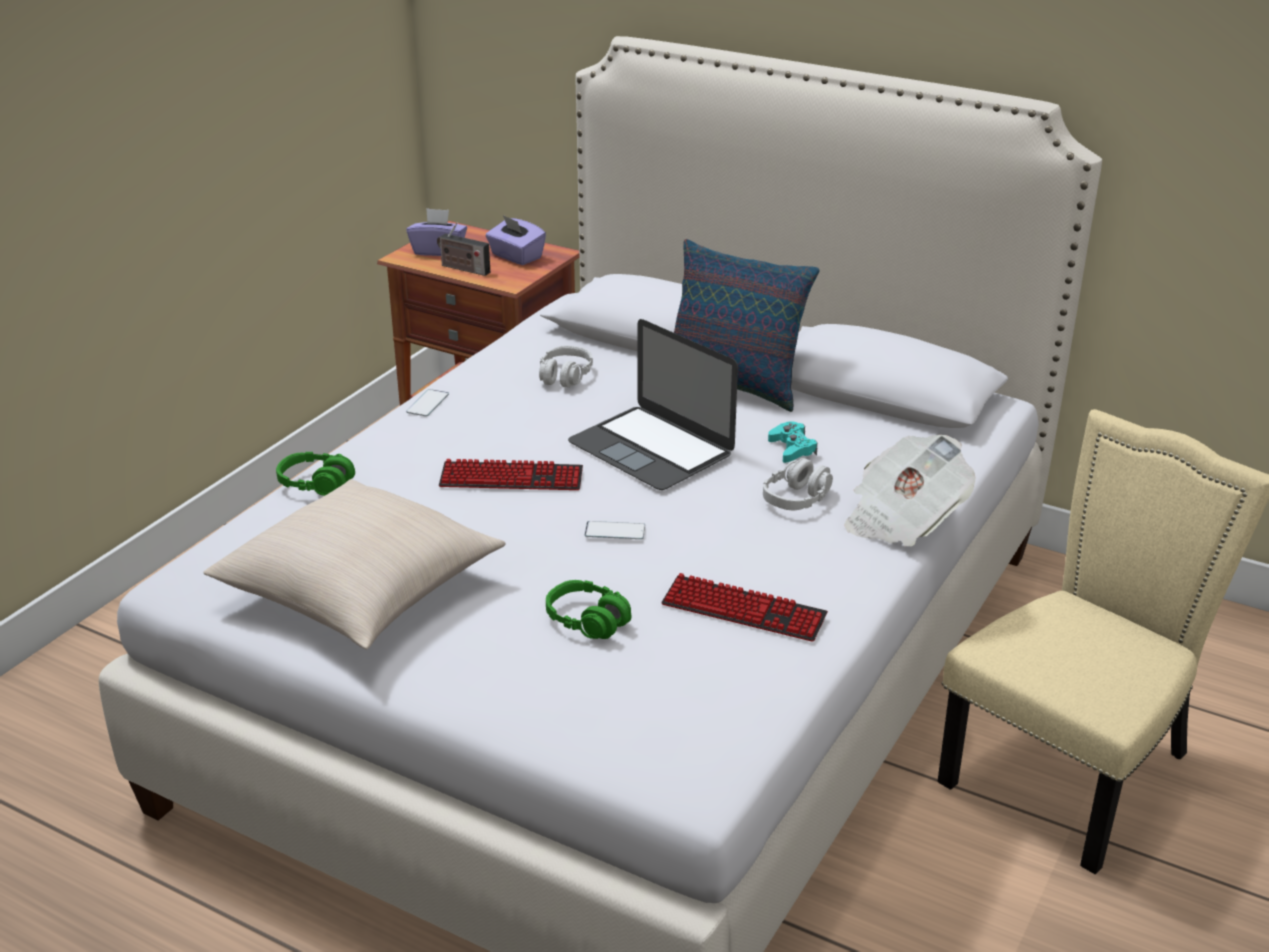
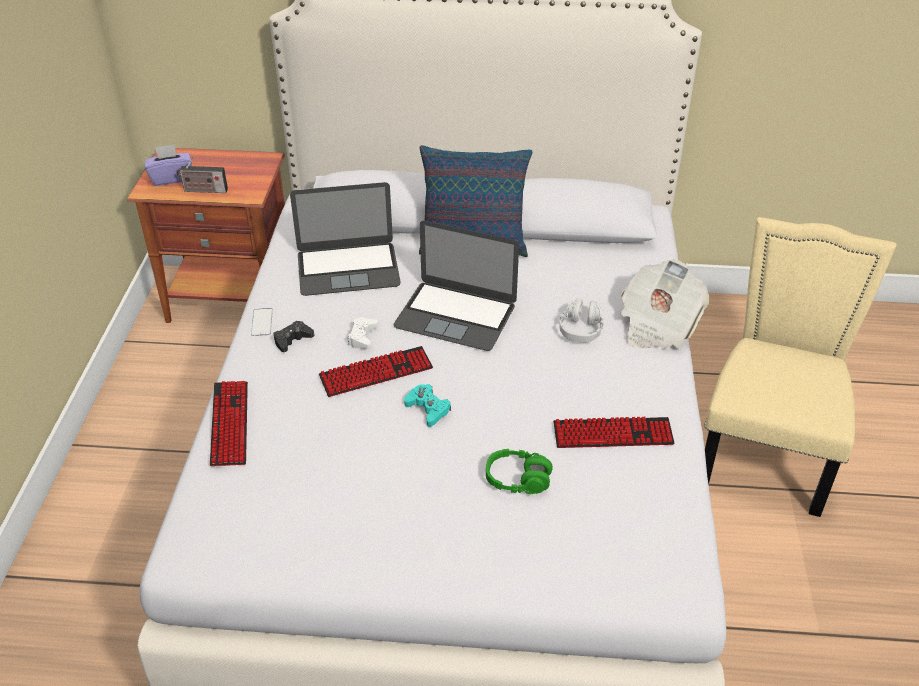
camera: 25 degrees left, 10 degrees up
(316, 484) = (230, 424): green headphones -> keyboard
(360, 591) = (337, 511): beige pillow -> none
(446, 427) = (292, 340): none -> black game controller
(516, 256) = (237, 169): purple tissue box -> none
(525, 442) = (362, 337): none -> white game controller
(565, 376) = (348, 268): grey headphones -> laptop
(615, 531) = (482, 396): phone -> none
(792, 449) = (548, 288): turquoise game controller -> turquoise game controller (428, 409)

